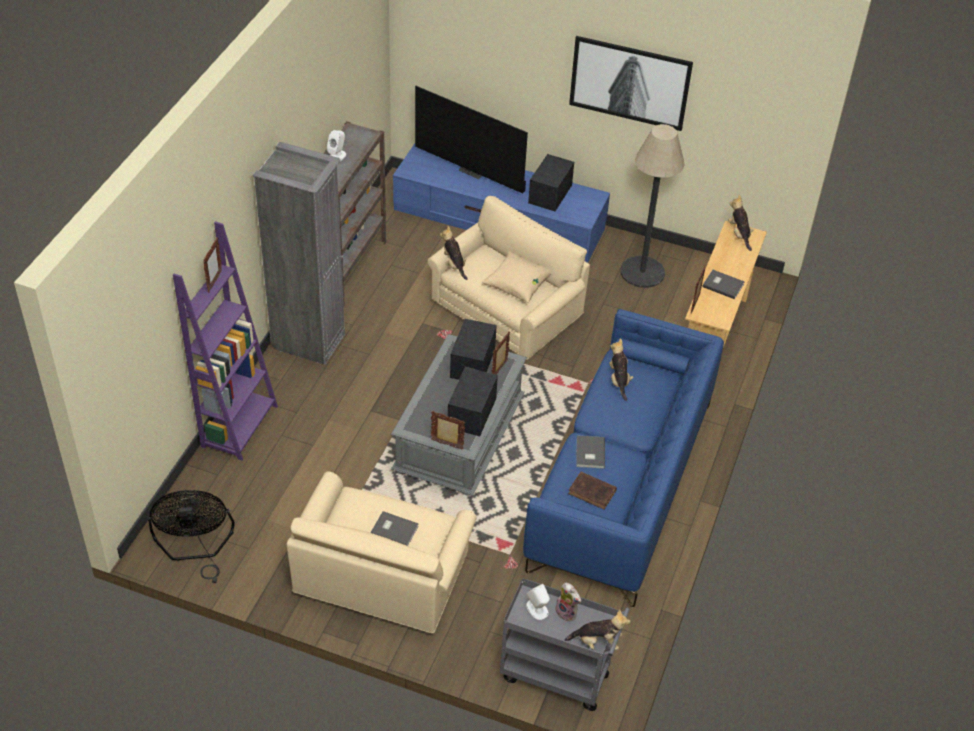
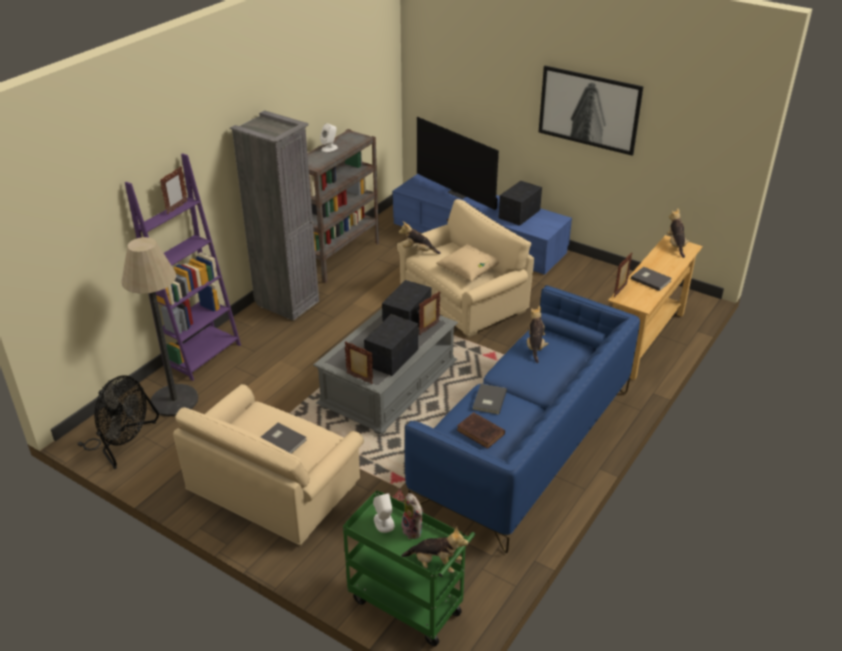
camera: 15 degrees right, 10 degrees down
(196, 549) = (121, 443): black fan -> black fan turned 105 degrees clockwise
(454, 264) = (418, 251): plush toy -> plush toy turned 60 degrees counterclockwise
(557, 679) = (408, 608): grey cart -> green cart
(642, 272) = (592, 285): floor lamp -> floor lamp (174, 400)

